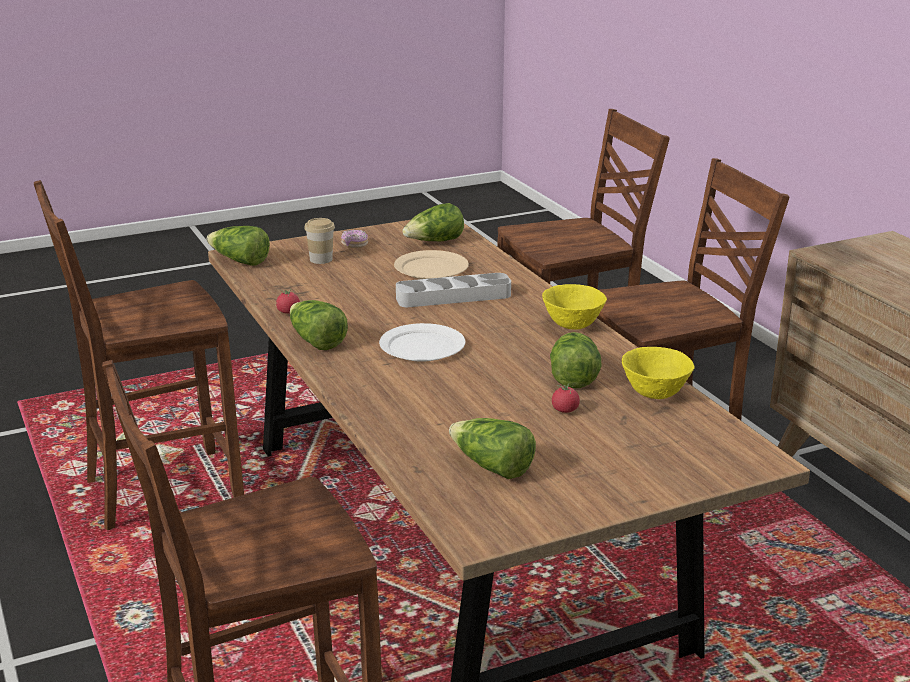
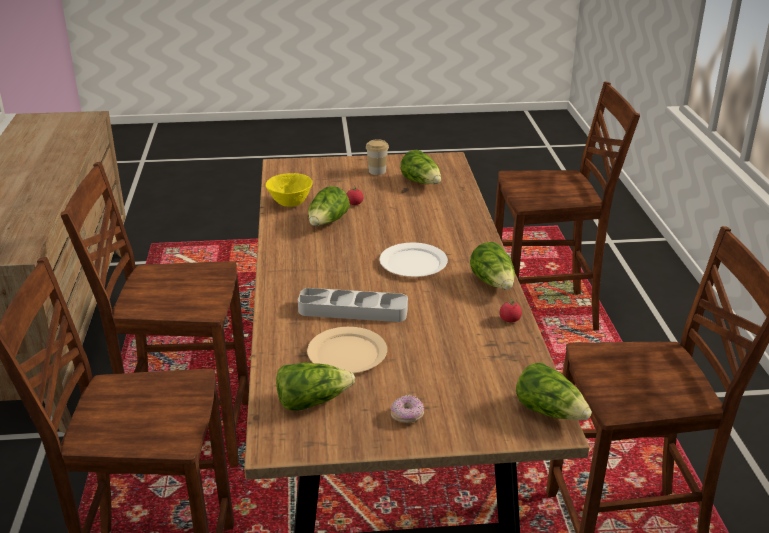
camera: 160 degrees left, 5 degrees up
(321, 259) = (456, 395): cup -> cup (377, 171)
(573, 325) = (284, 261): yellow bowl -> none

